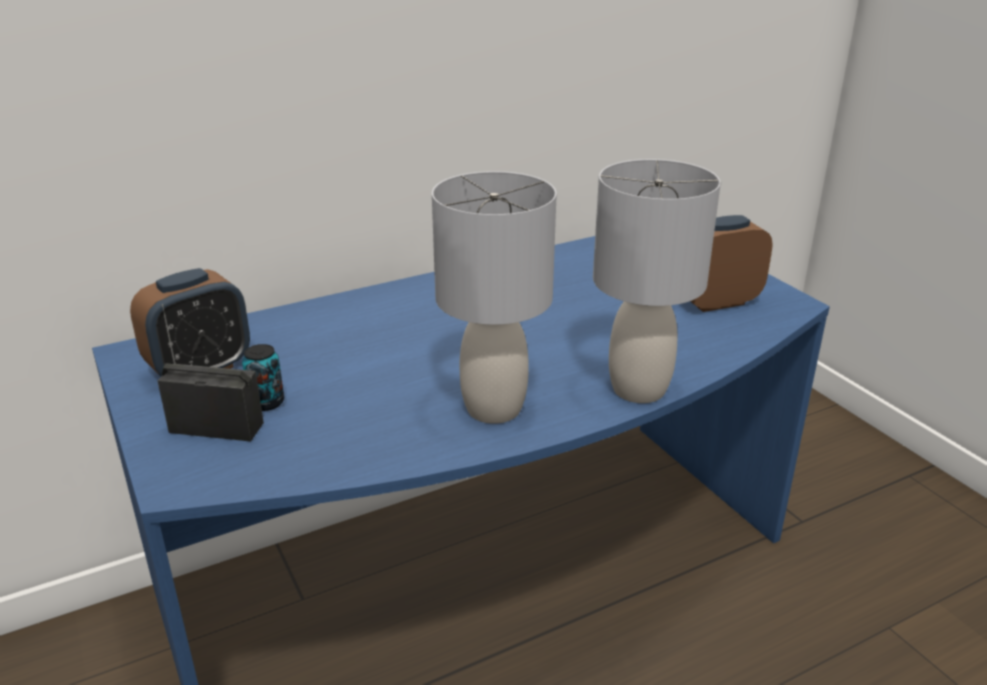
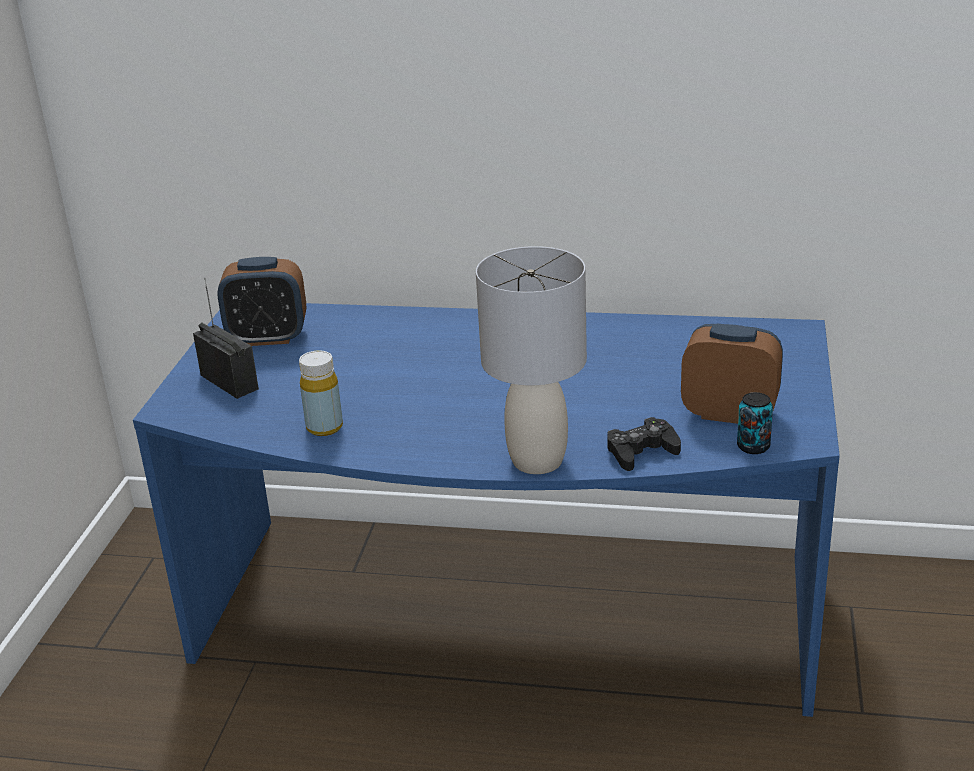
camera: 40 degrees right, 0 degrees up
(266, 402) = (277, 376): can -> can (753, 447)
(396, 434) = (324, 427): none -> yellow bottle
(493, 409) = (410, 435): grey table lamp -> none
(703, 351) = (641, 451): none -> black game controller

